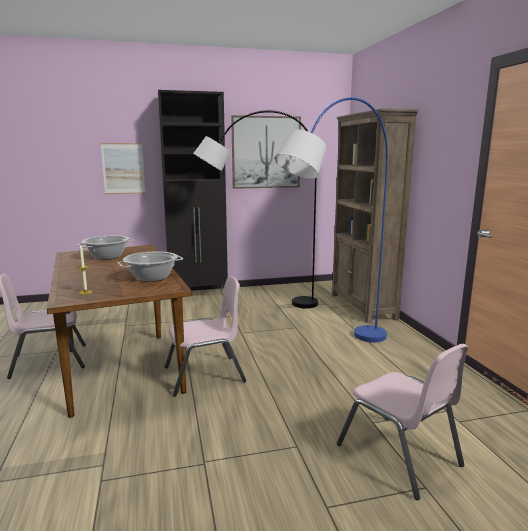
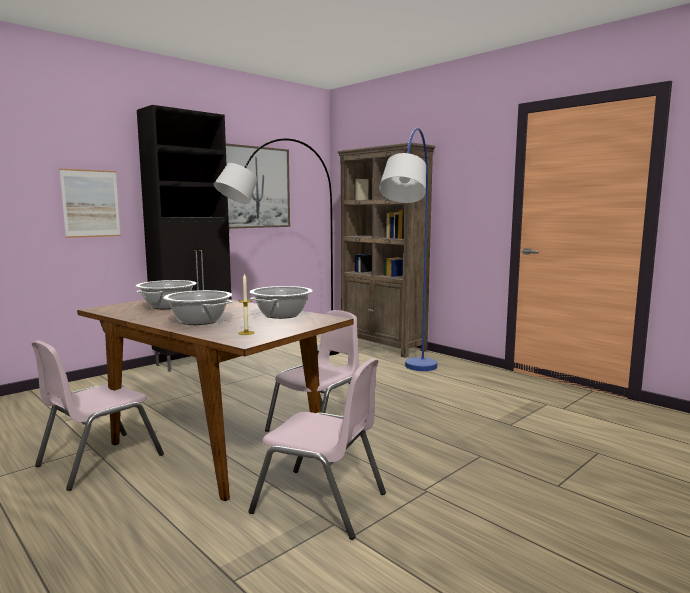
camera: 30 degrees left, 5 degrees down
(89, 275) = (199, 321): none -> cooking pot
(399, 455) = (556, 439): pink chair -> pink chair (320, 503)

